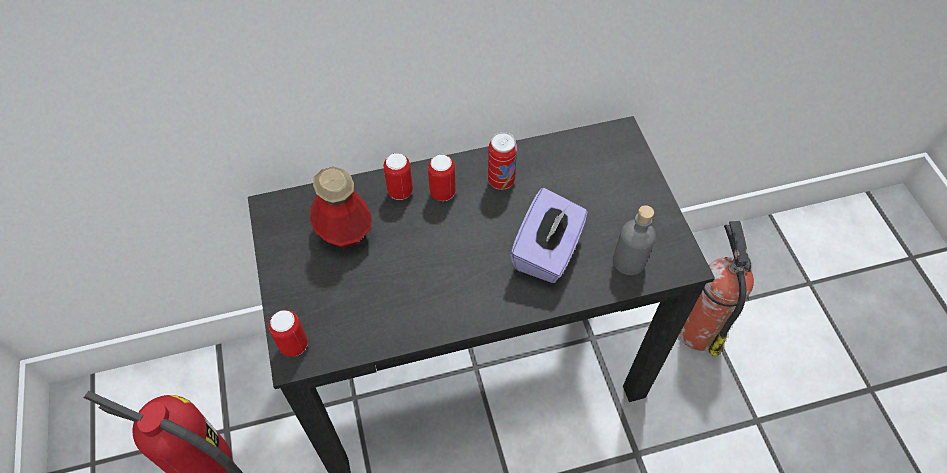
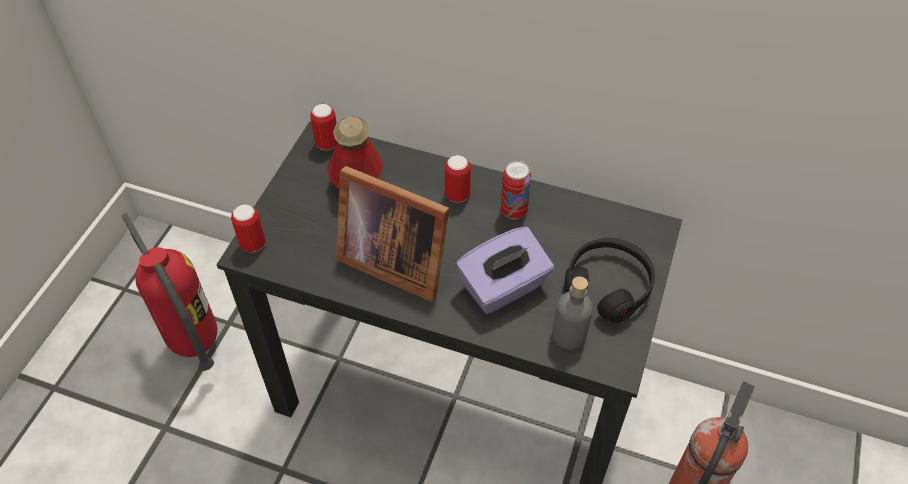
camera: 35 degrees right, 5 degrees down
(400, 191) = (424, 176): can -> can (327, 143)
(436, 283) = (393, 260): none -> picture frame
(624, 202) = (608, 285): none -> black headphones

